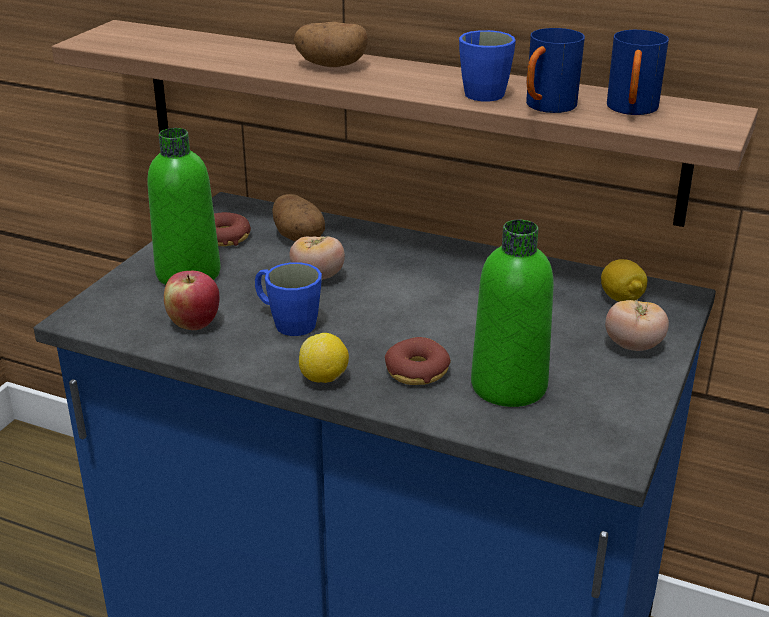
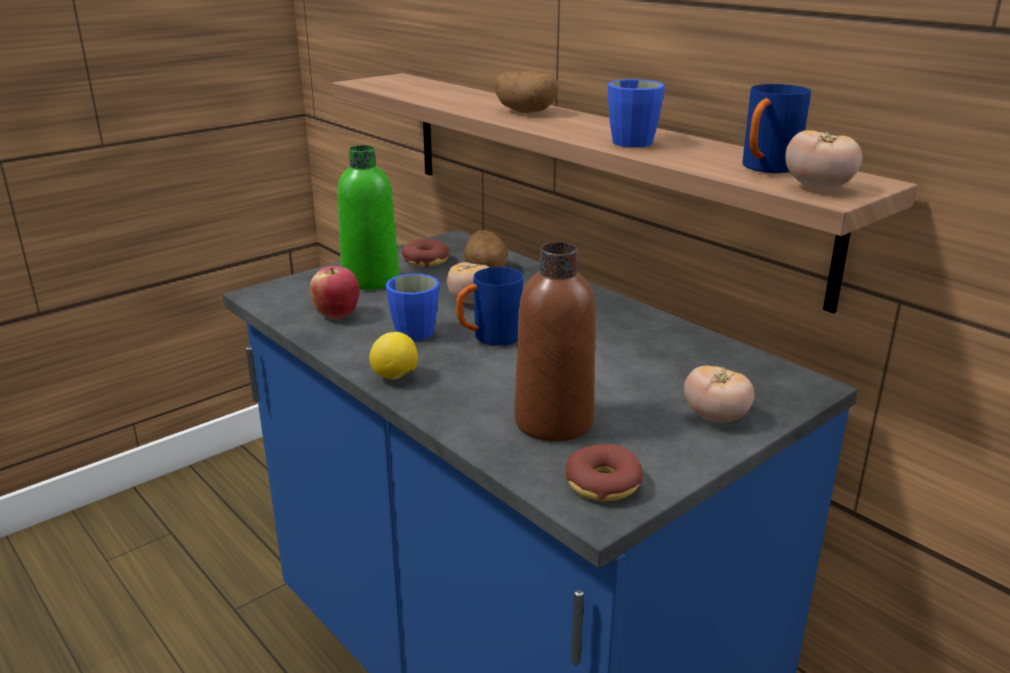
camera: 25 degrees right, 5 degrees down
(417, 371) = (481, 390): donut -> donut (603, 484)
(509, 386) = (553, 422): green bottle -> brown bottle
(546, 108) = (677, 157): blue mug -> blue mug (489, 338)
(621, 298) = (742, 374): lemon -> none
(695, 126) = (818, 187): none -> tomato

